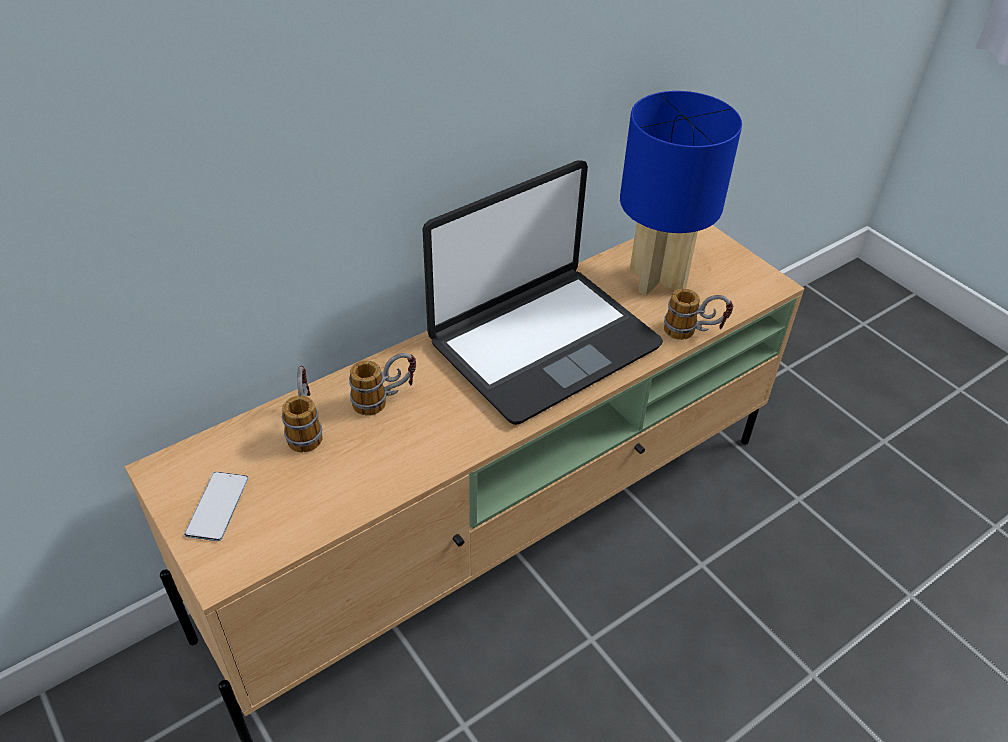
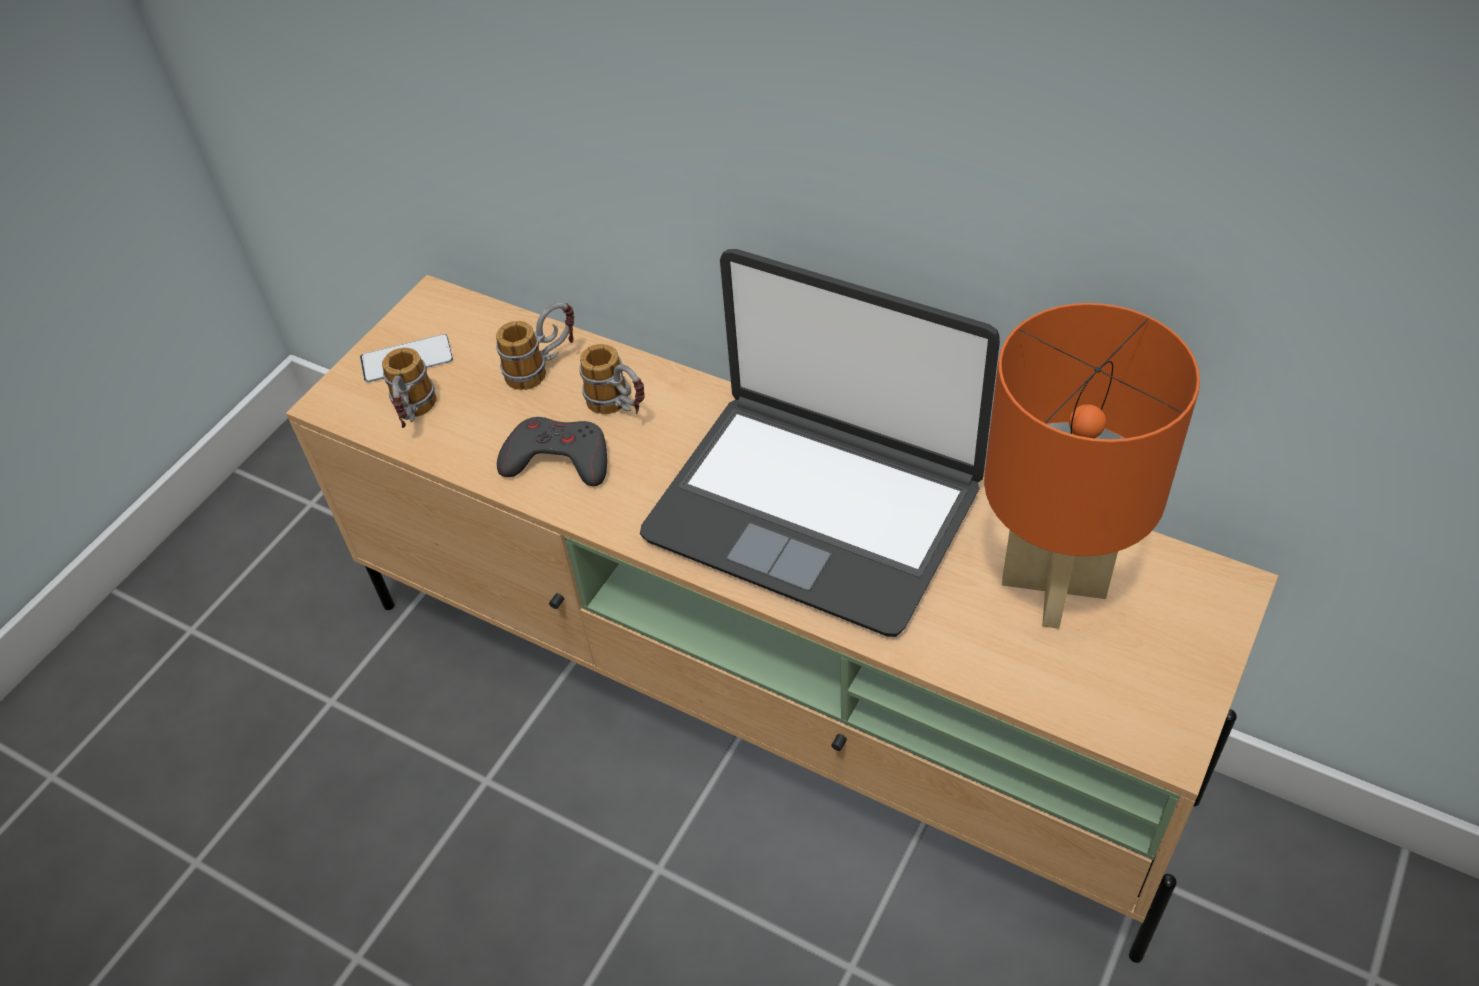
camera: 70 degrees right, 5 degrees up
(405, 447) = (557, 459): none -> grey game controller
(658, 279) = (1054, 588): blue table lamp -> orange table lamp
(693, 333) = (958, 671): mug -> mug (415, 417)

